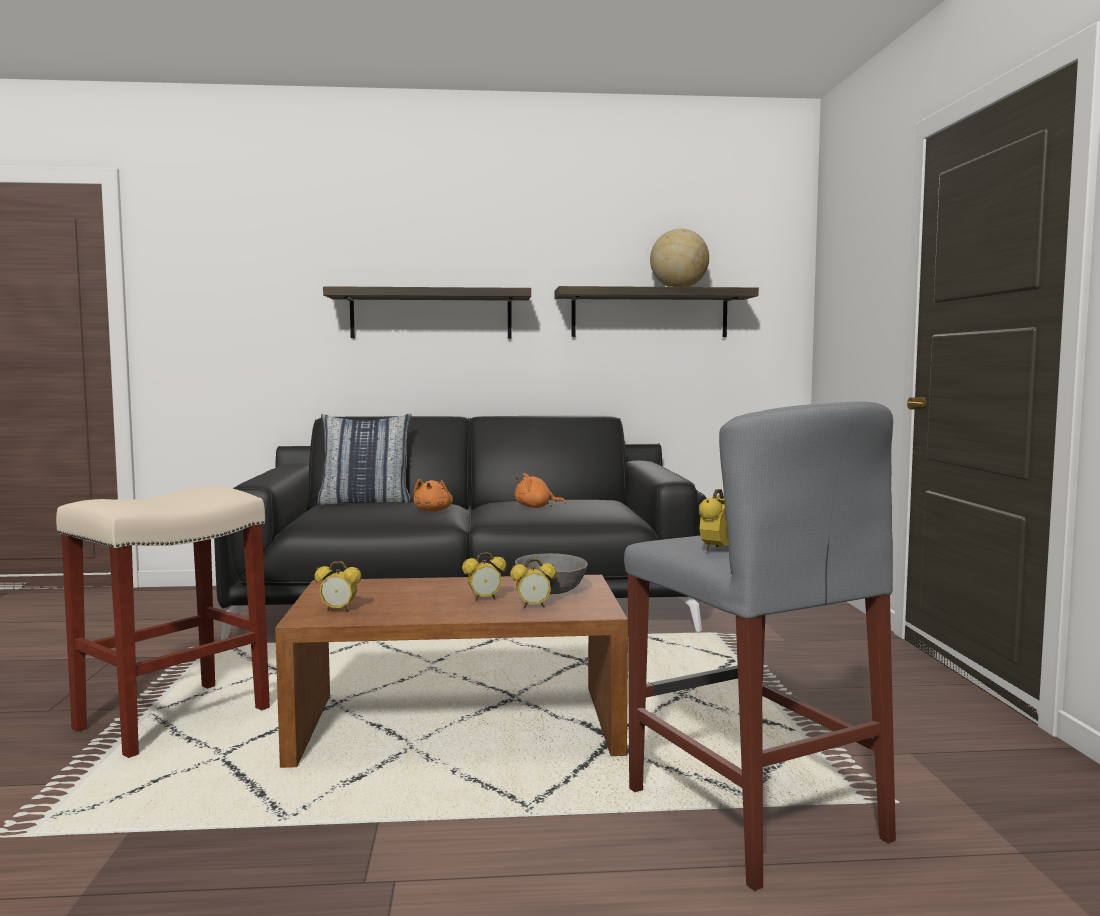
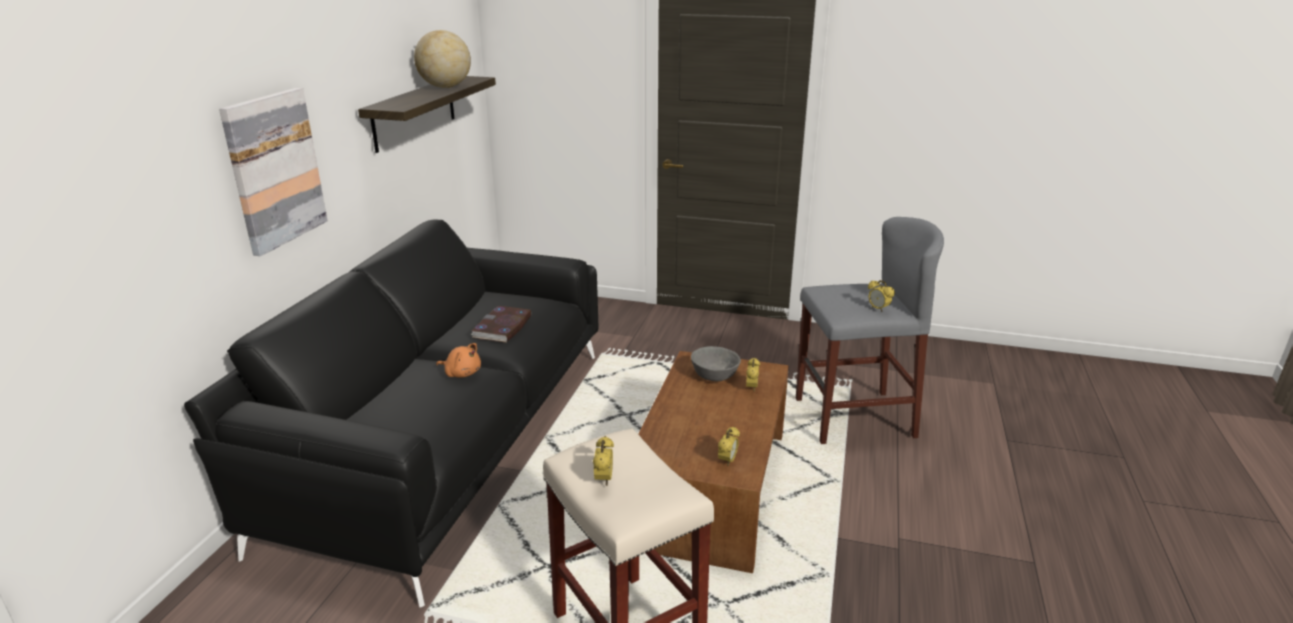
camera: 70 degrees left, 20 degrees up
(365, 502) = (376, 401): pillow -> none
(431, 315) = (274, 170): shelf -> picture
(484, 599) = (724, 401): alarm clock -> alarm clock (604, 479)
(536, 507) = (502, 327): orange plush toy -> book

